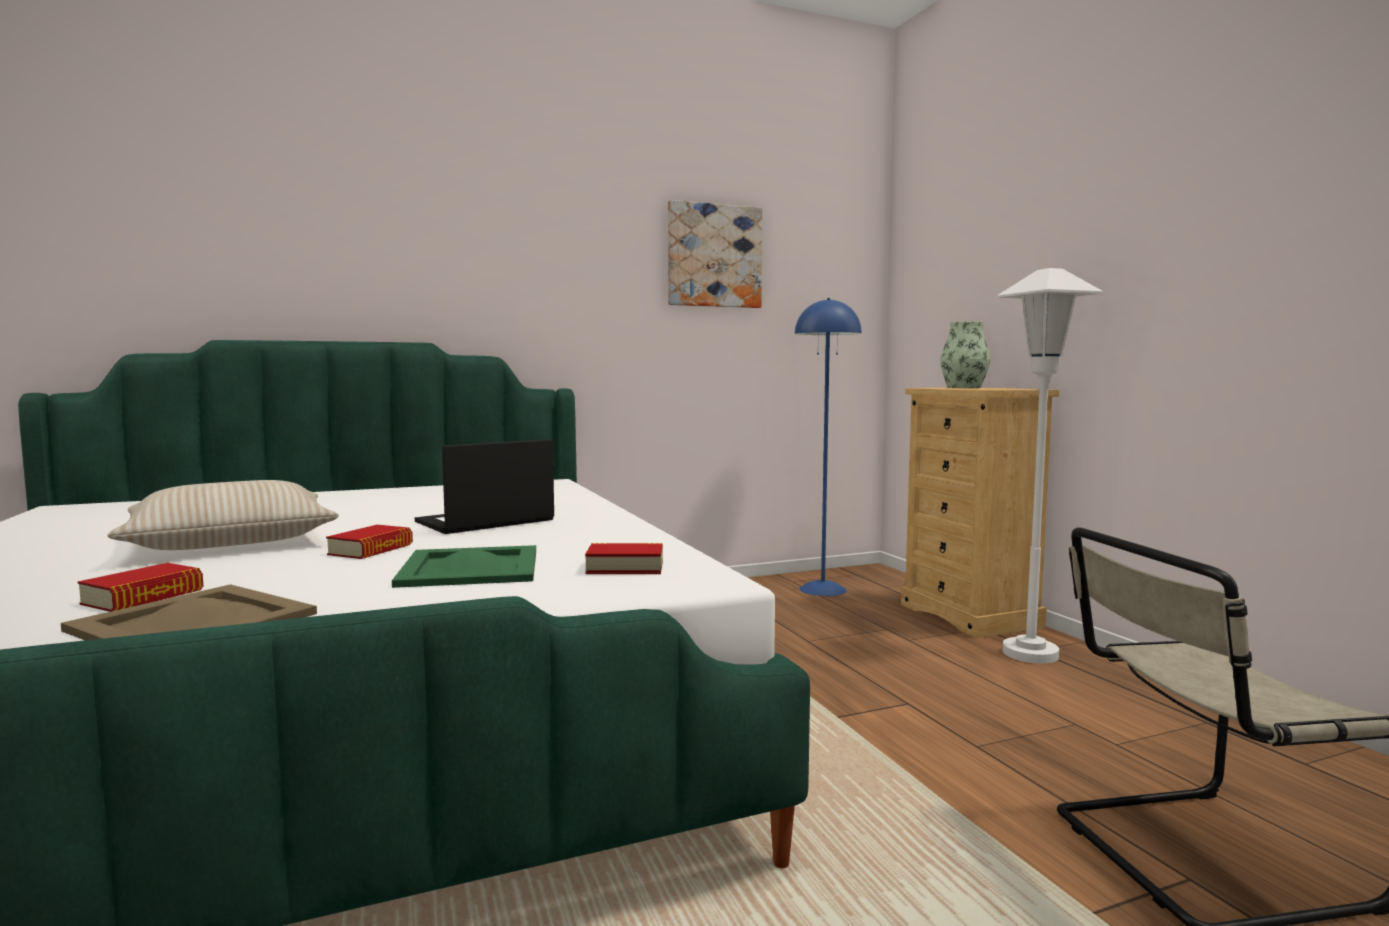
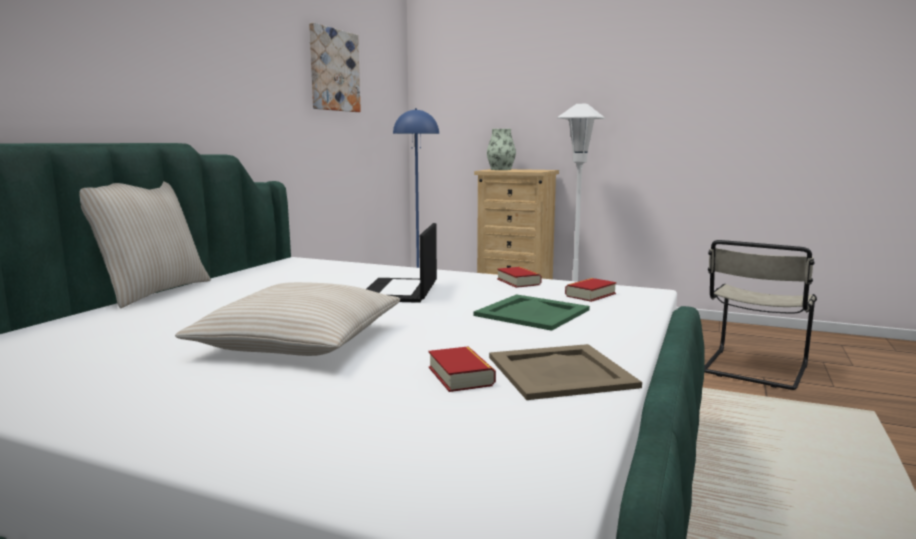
camera: 45 degrees left, 5 degrees up
(350, 489) = (151, 292): none -> beige pillow
(371, 550) = (430, 320): book -> book (518, 282)

